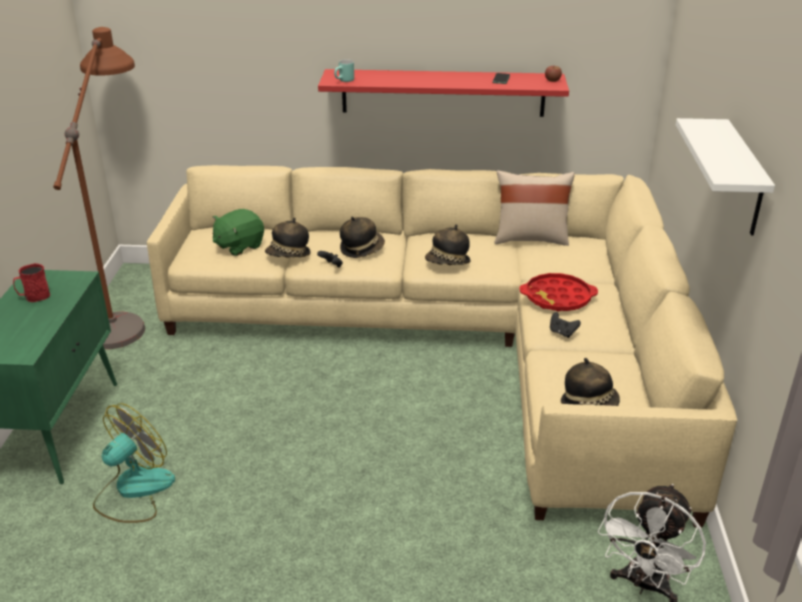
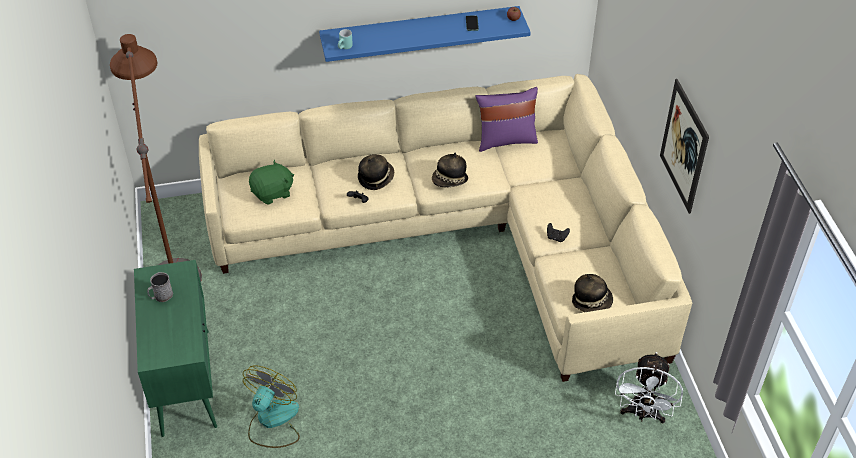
camera: 15 degrees left, 15 degrees up
(34, 297) = (161, 296): red mug -> grey mug
(239, 246) = (272, 193): green plush toy -> green plush toy turned 150 degrees counterclockwise
(288, 255) = (318, 196): hat -> none
(443, 92) = (420, 33): red shelf -> blue shelf
(530, 239) = (506, 140): beige pillow -> purple pillow
(557, 298) = (544, 203): red tray -> none
(743, 179) = (684, 146): white shelf -> picture

